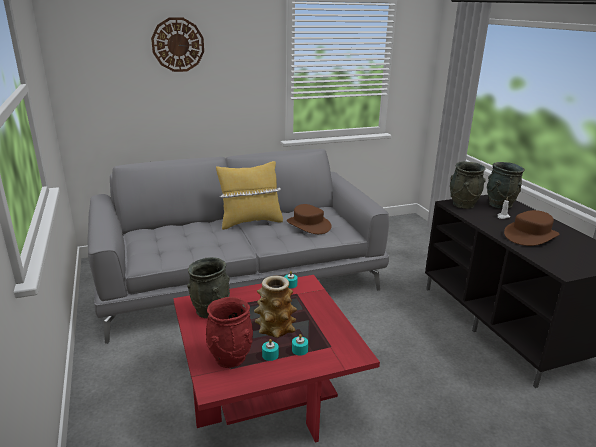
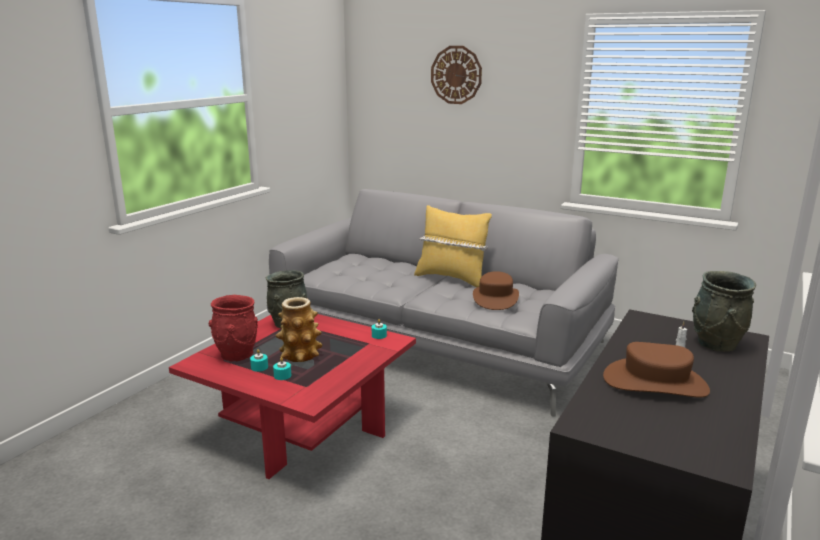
camera: 50 degrees right, 5 degrees down
(463, 204) = (657, 324): grey vase -> none

